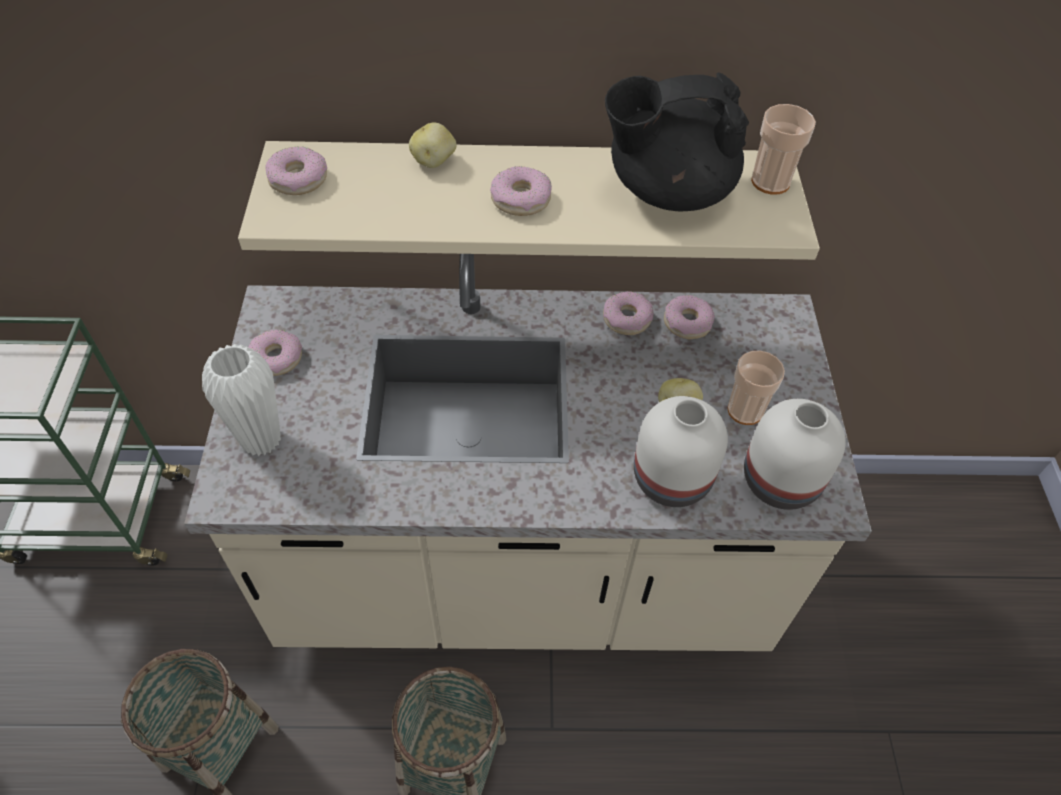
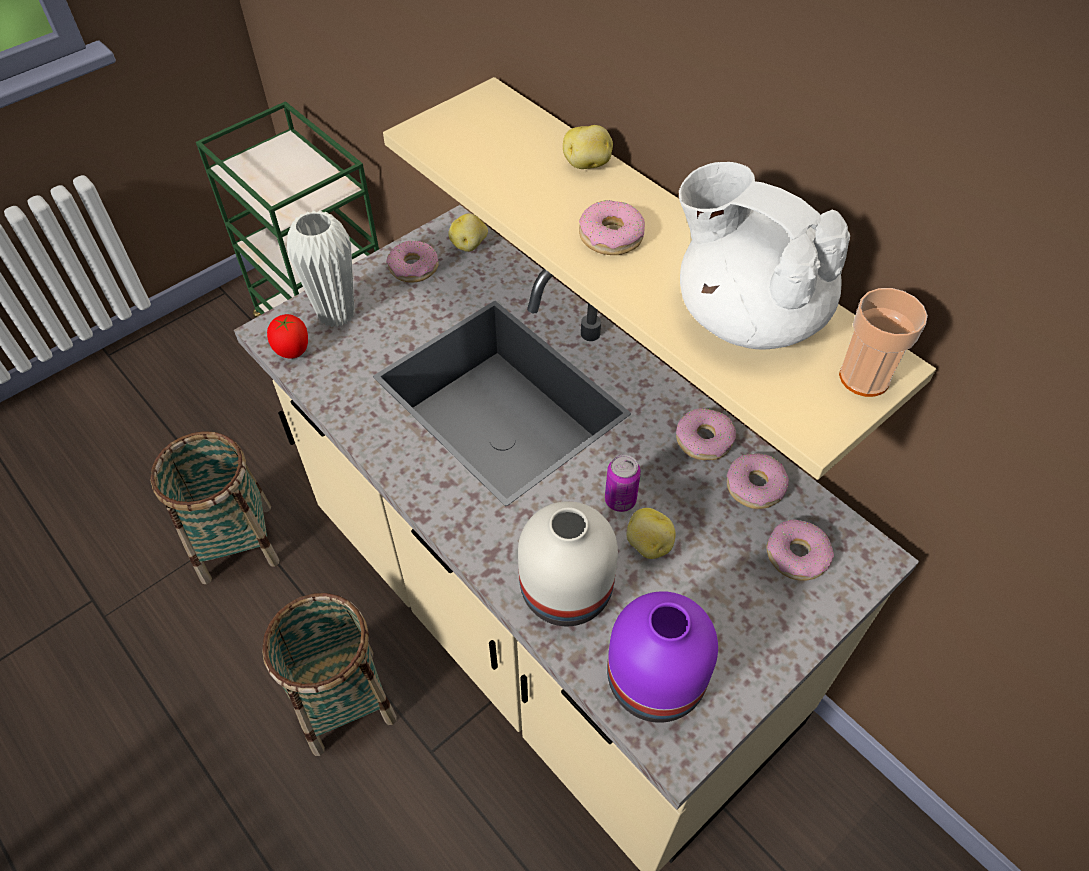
camera: 50 degrees right, 0 degrees up
(265, 496) = (293, 352): none -> tomato
(298, 179) = (475, 116): donut -> donut (797, 555)
(298, 309) = (469, 245): none -> potato
(629, 396) = (620, 500): none -> can
(667, 191) = (746, 315): black teapot -> white teapot
(745, 410) = (705, 599): cup -> none
(781, 479) = (657, 681): white vase -> purple vase

